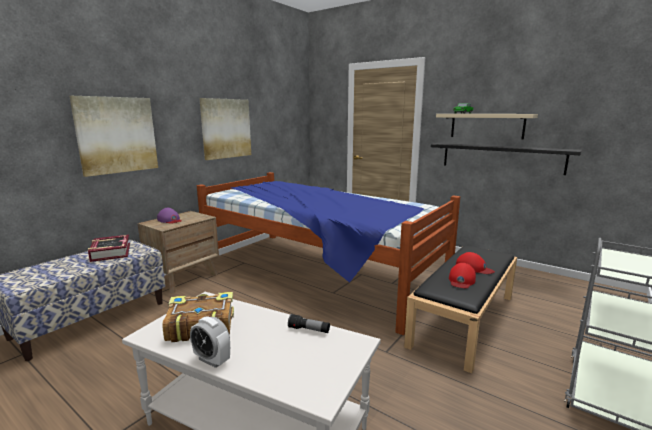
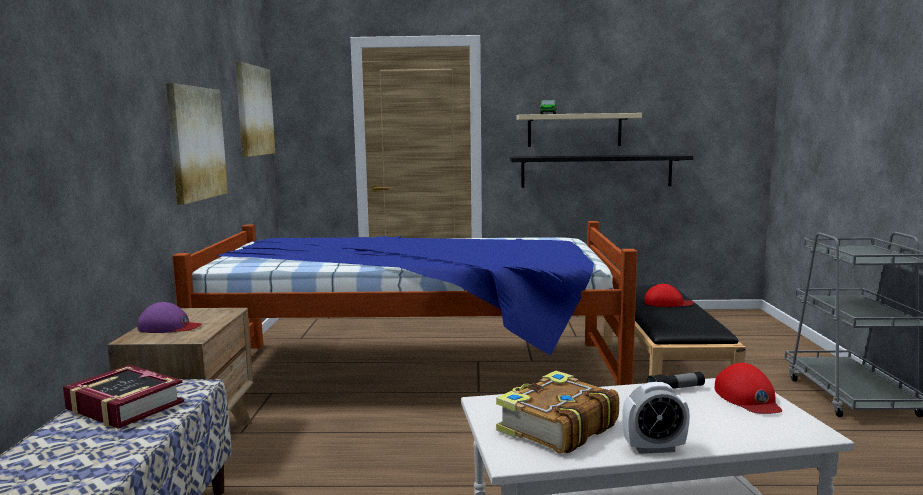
camera: 35 degrees left, 5 degrees down
(117, 135) = (72, 154): picture -> picture (254, 111)
(461, 280) = (680, 316): red cap -> red cap (748, 398)

